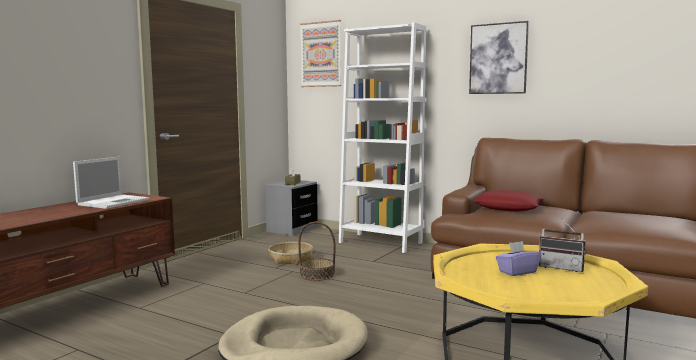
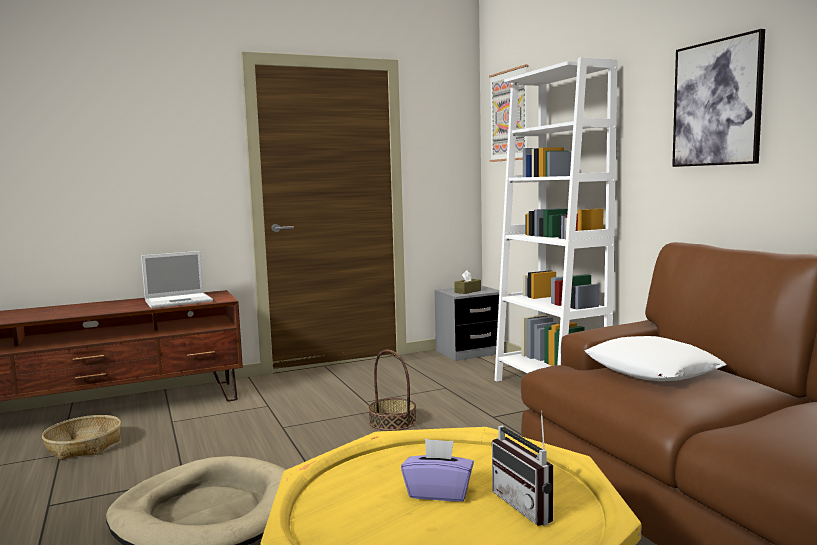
camera: 35 degrees right, 0 degrees up
(290, 259) = (400, 393): basket -> basket (83, 446)
(508, 207) = (651, 370): red pillow -> white pillow

